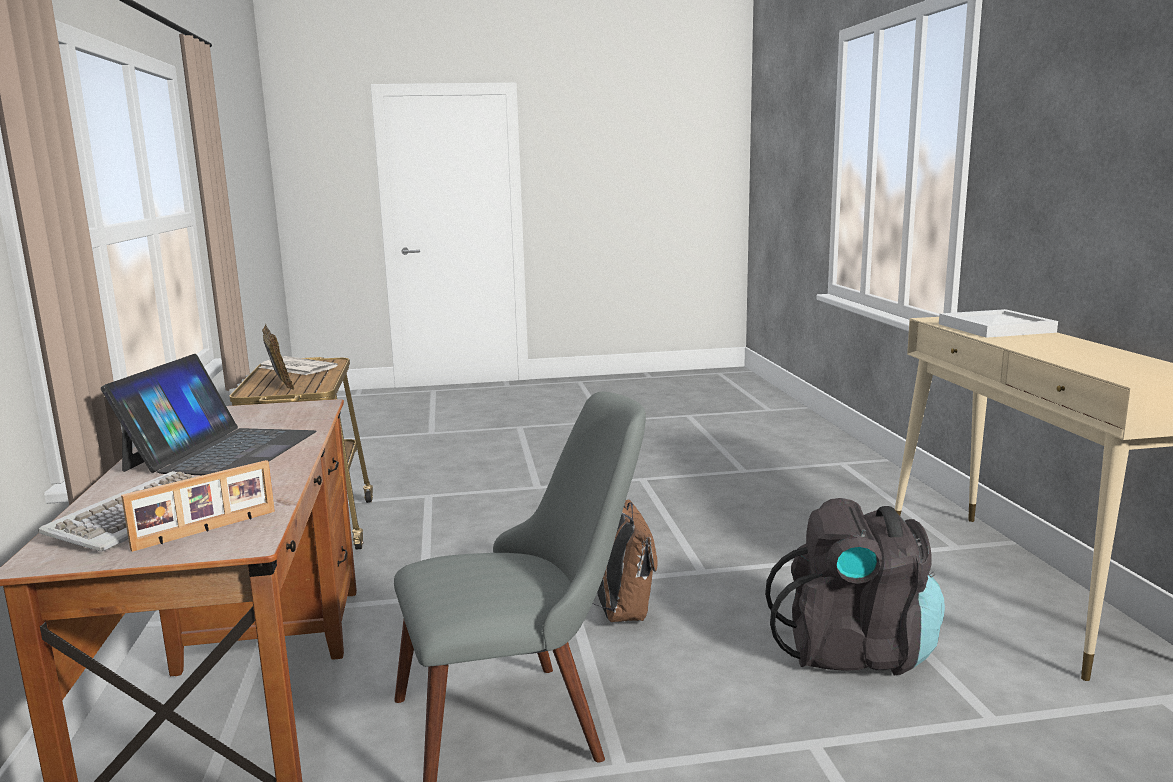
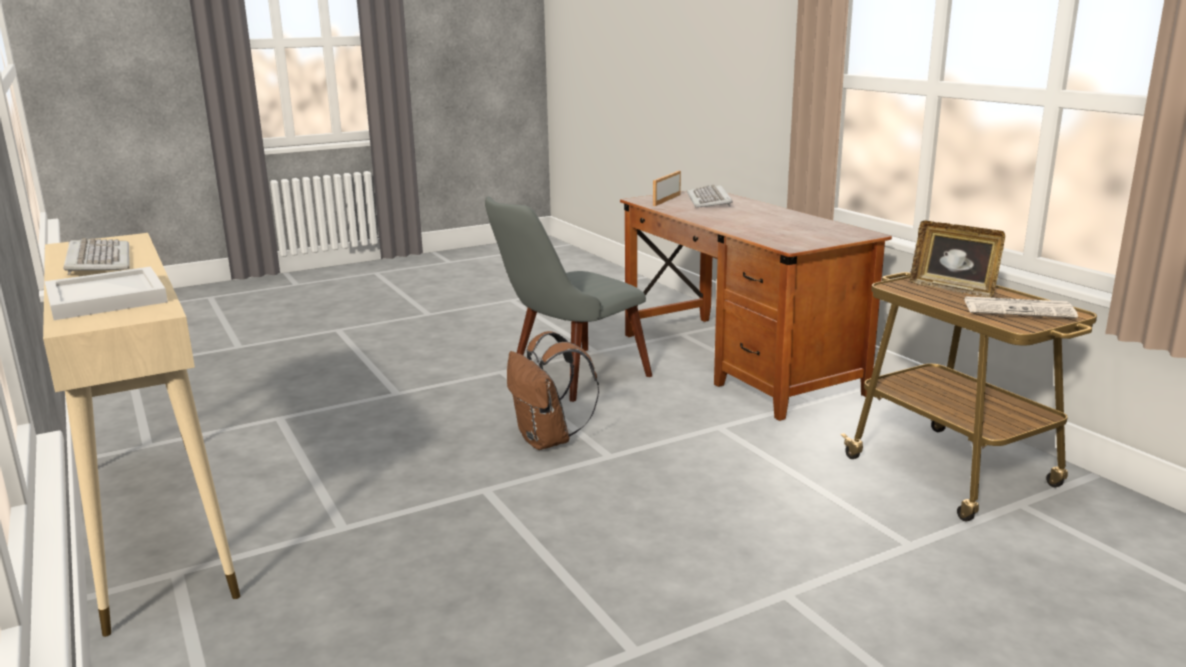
camera: 160 degrees right, 5 degrees up
(222, 451) = (759, 219): laptop -> none
(855, 651) = (353, 442): black backpack -> none
(1091, 355) = (97, 261): none -> keyboard

